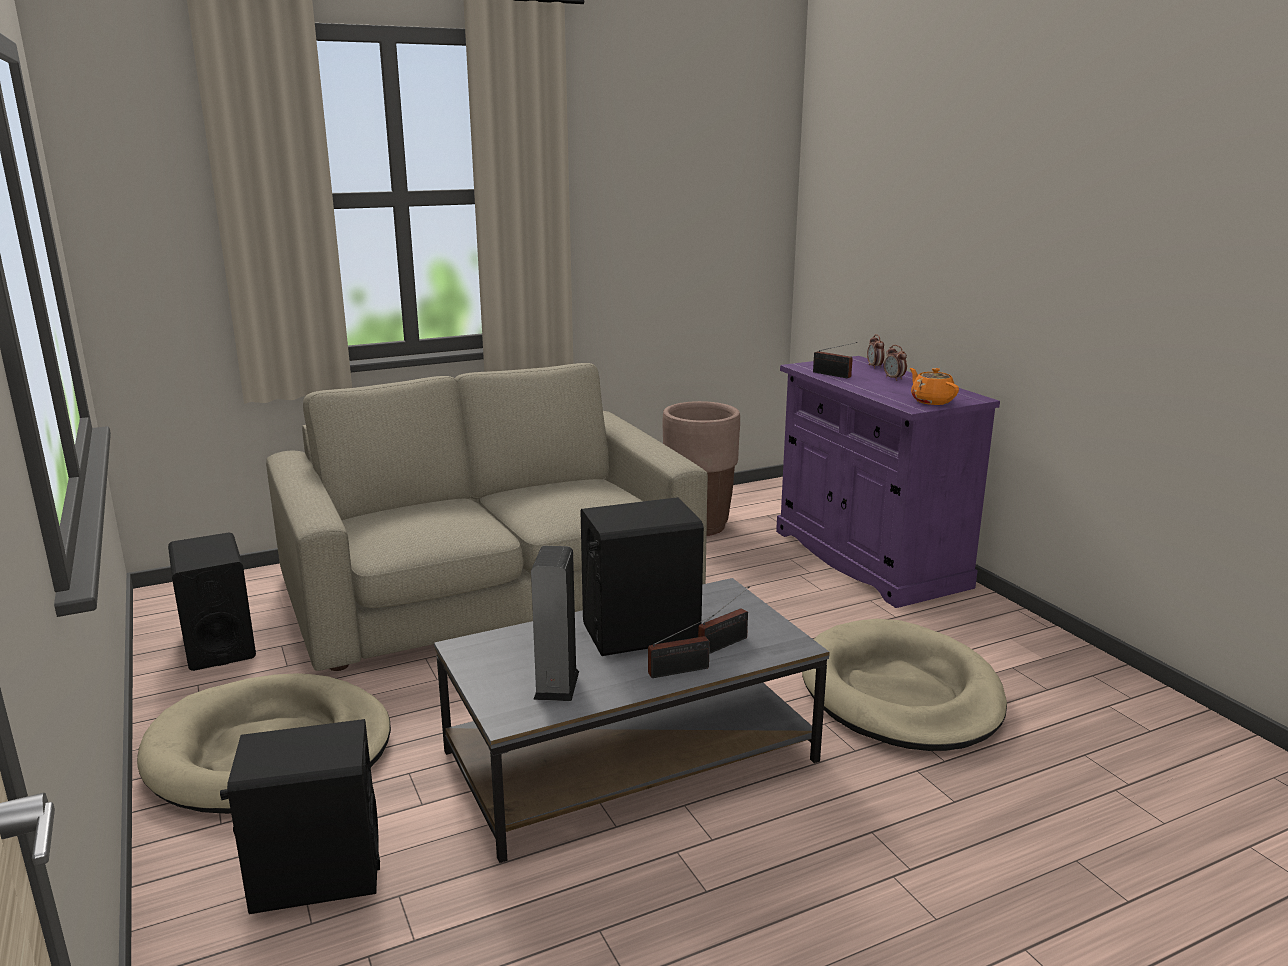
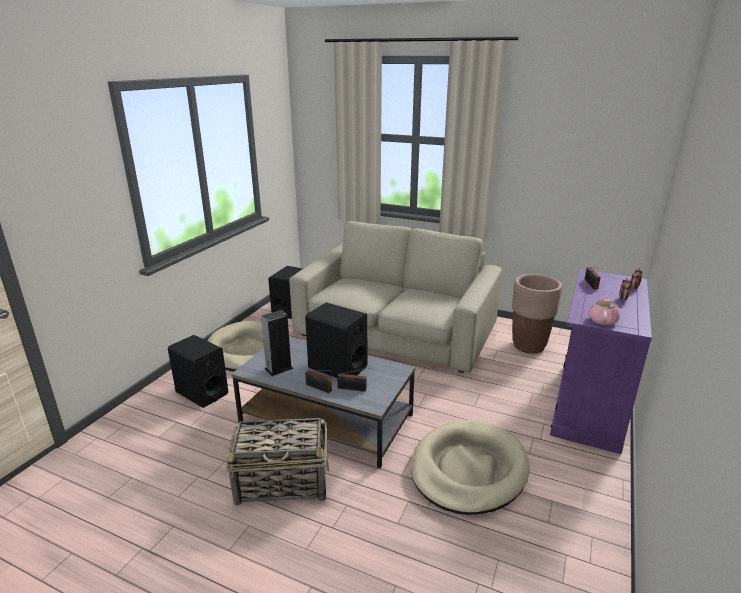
camera: 50 degrees right, 5 degrees up
(747, 877) = (283, 482): none -> basket
(931, 401) = (602, 320): orange teapot -> pink teapot

